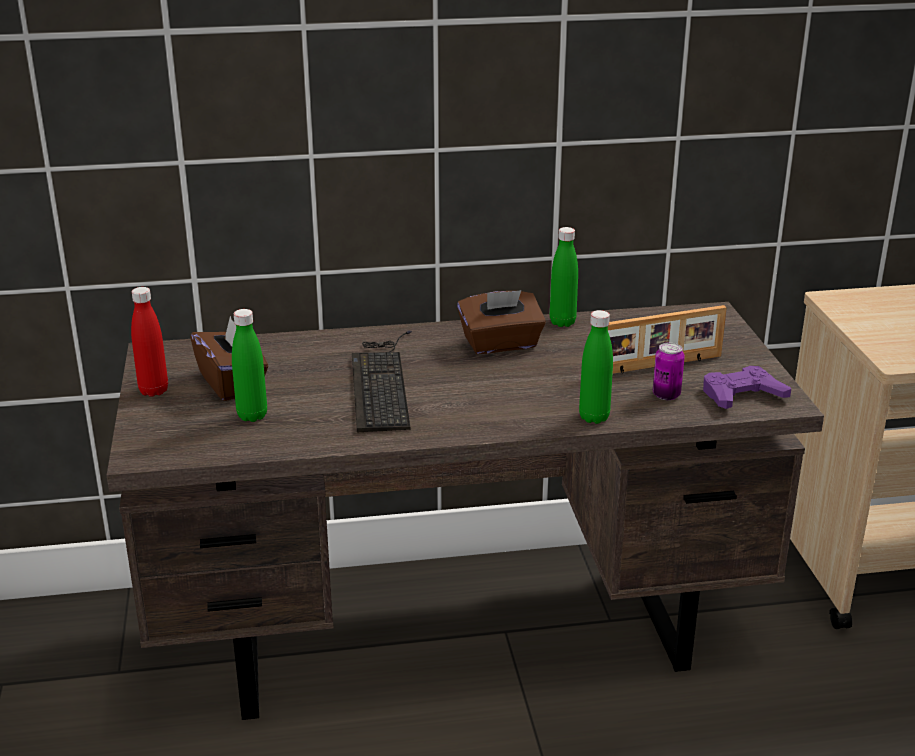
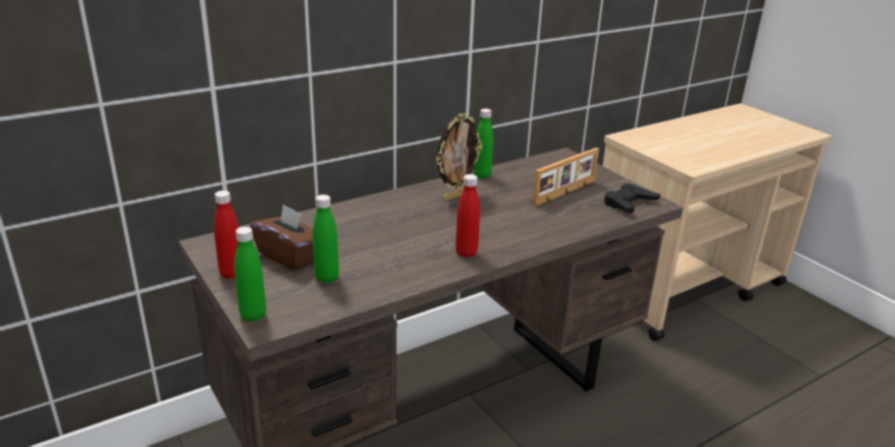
camera: 25 degrees left, 0 degrees up
(381, 382) = (399, 235): keyboard -> none
(445, 419) = (466, 253): none -> red bottle
(501, 344) = (456, 196): brown tissue box -> picture frame
(594, 417) = (558, 233): green bottle -> green bottle (253, 315)
(666, 395) = (586, 211): can -> none
(742, 395) = (629, 203): purple game controller -> black game controller

